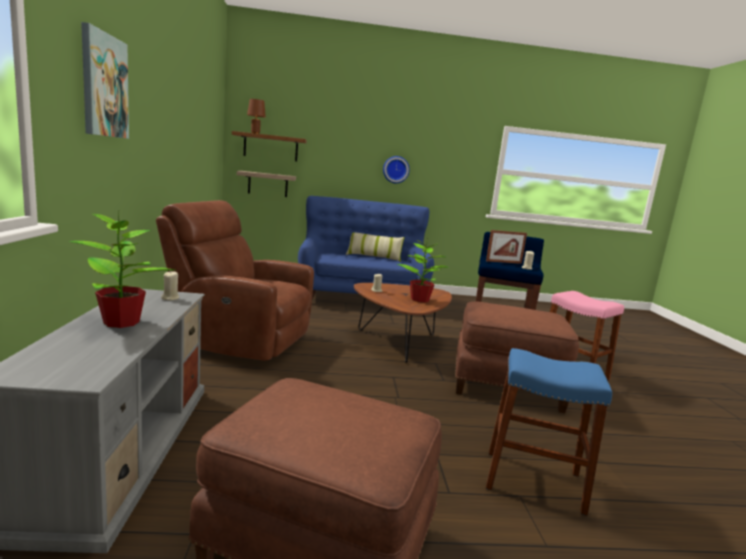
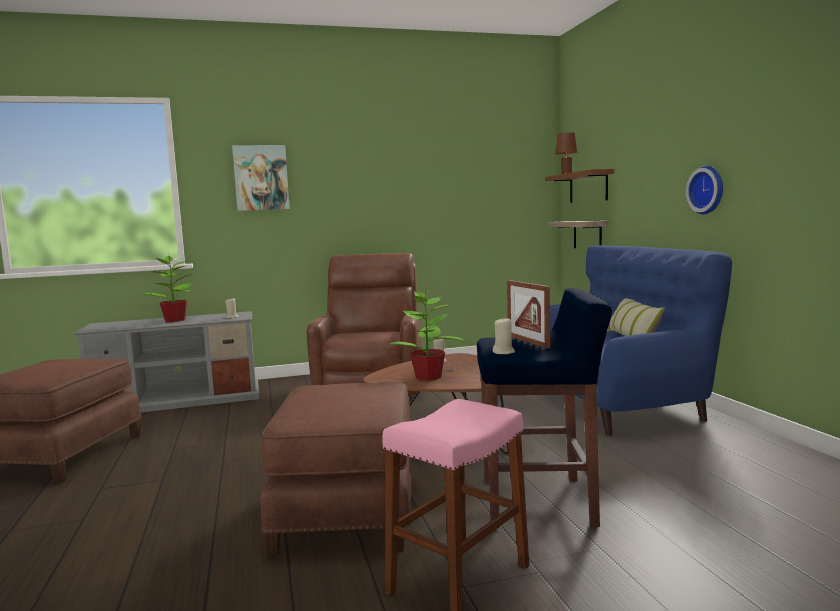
camera: 80 degrees right, 5 degrees down
(533, 481) = (104, 526): blue stool -> none

